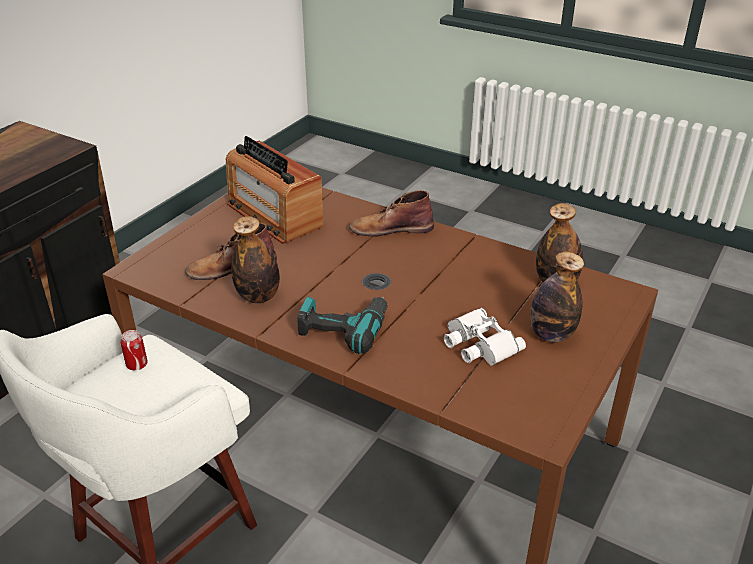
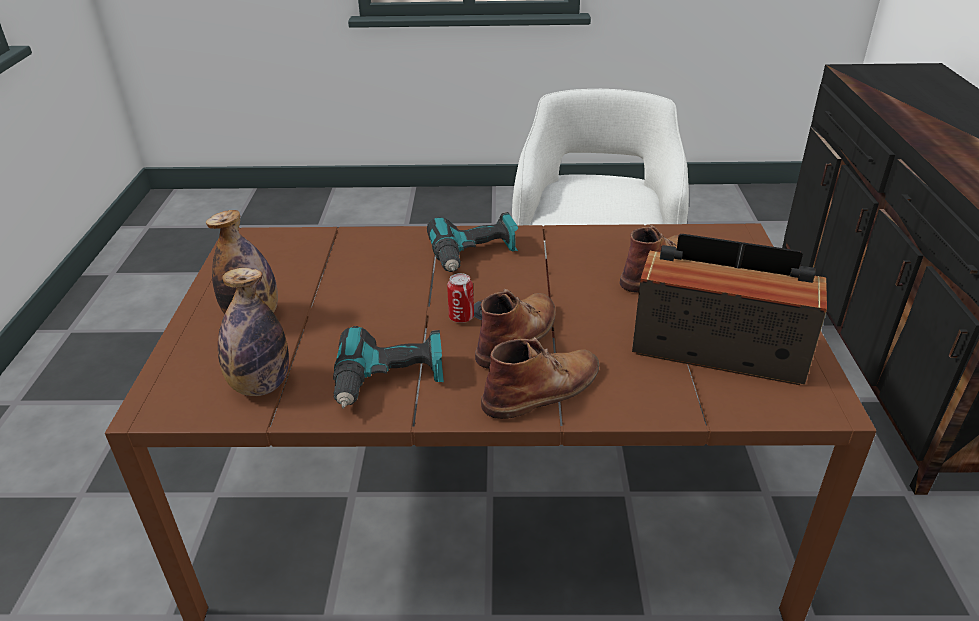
camera: 150 degrees right, 0 degrees up
(137, 365) = (626, 210): can -> can (461, 317)
(258, 296) = (588, 253): bottle -> none
(375, 258) = (518, 334): none -> brown boot
(473, 260) = (390, 380): none -> power drill
(478, 343) = (331, 284): white binoculars -> none

